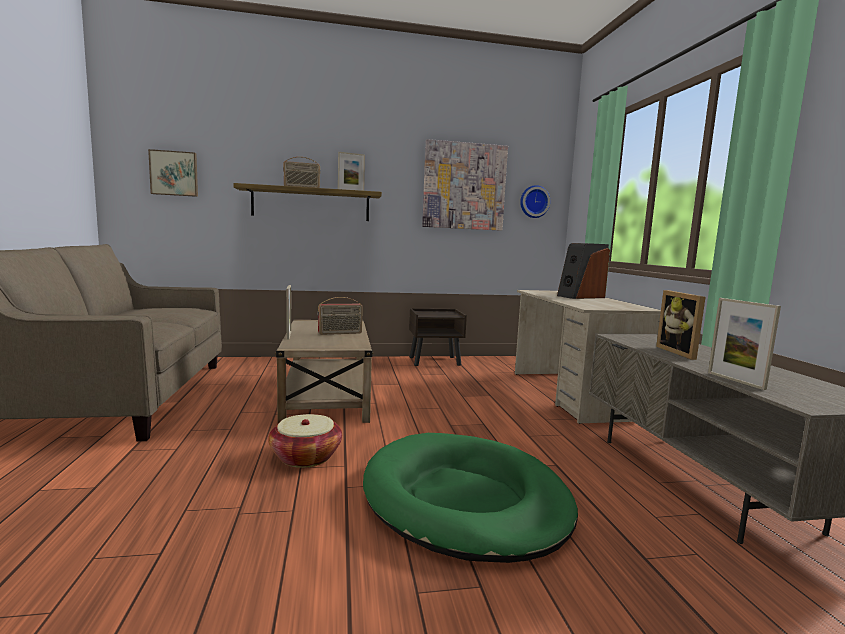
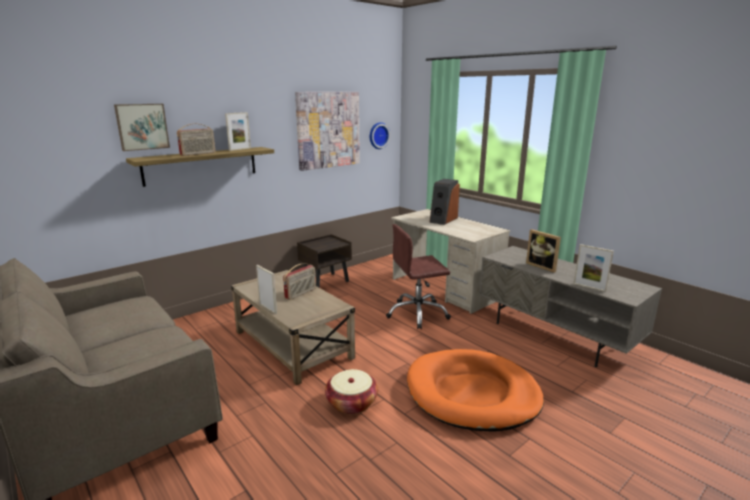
camera: 30 degrees left, 10 degrees up
(174, 173) = (46, 155): picture -> picture (142, 126)
(465, 500) = (472, 393): green dog bed -> orange dog bed
(503, 406) = (417, 314): none -> brown office chair

